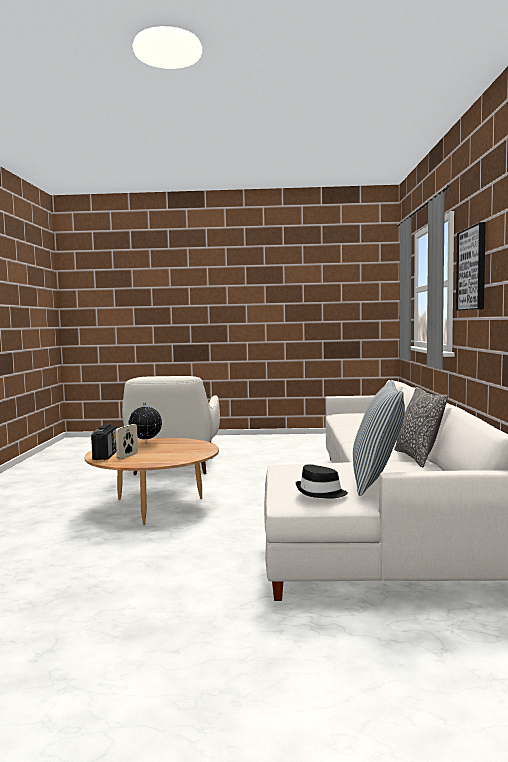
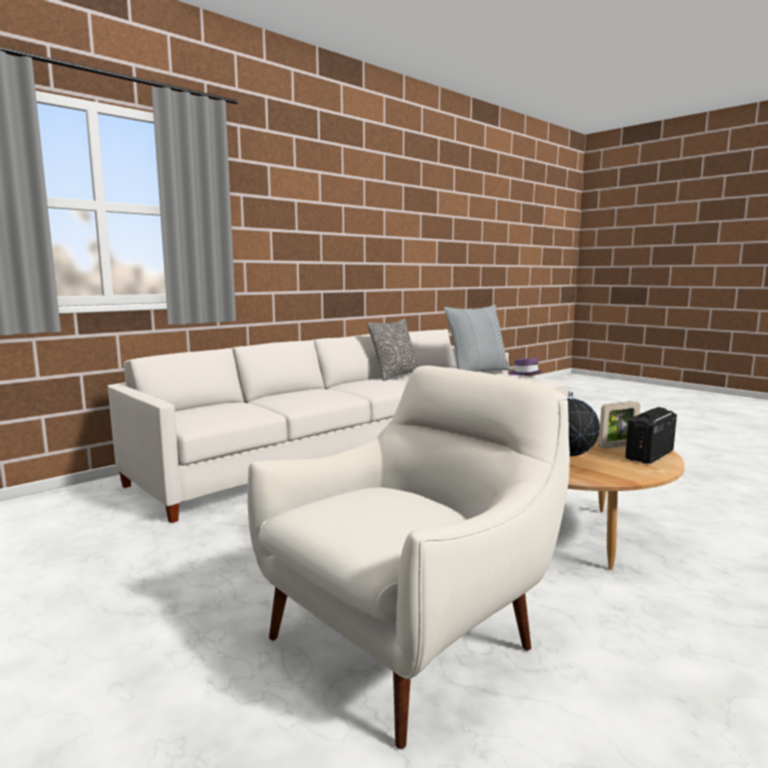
camera: 135 degrees left, 5 degrees up
(320, 492) = (525, 374): black hat -> purple hat
(472, 269) = (262, 209): picture -> none

